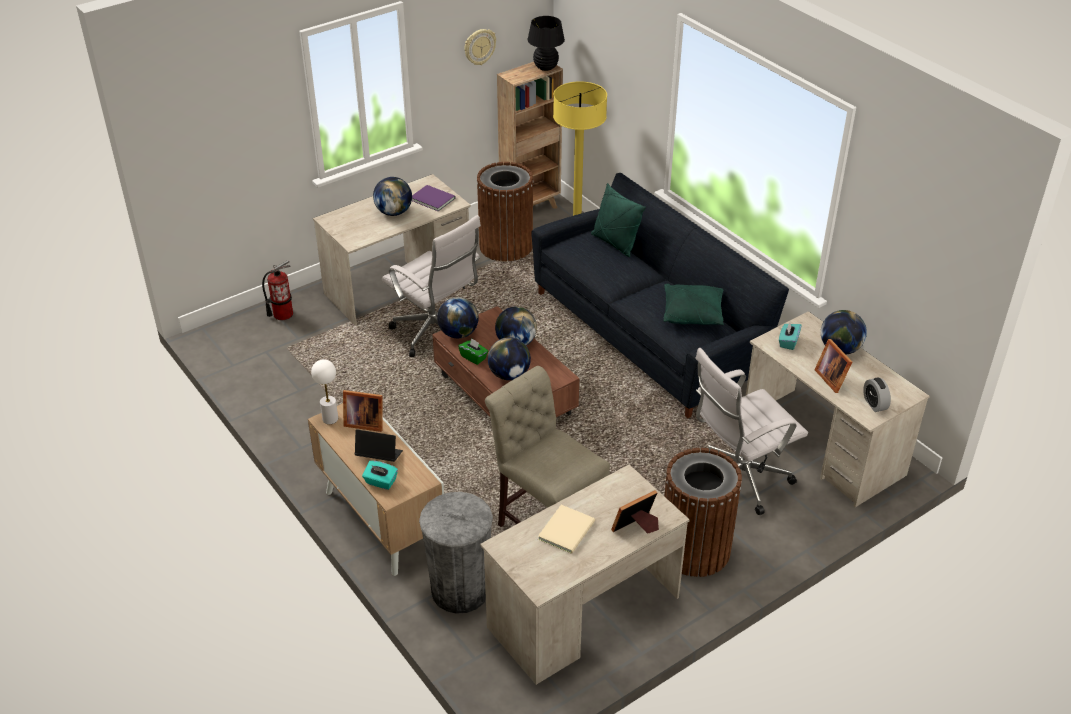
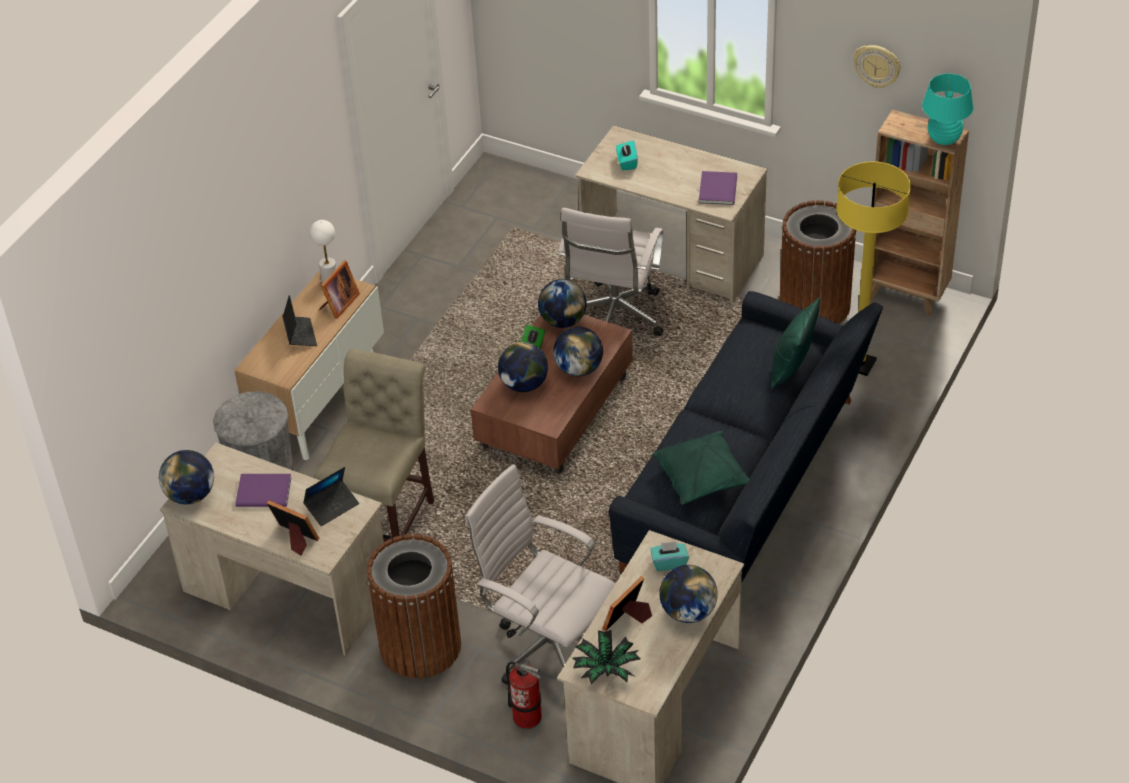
camera: 65 degrees right, 5 degrees up
(283, 314) = (561, 200): fire extinguisher -> fire extinguisher (527, 716)
(363, 422) = (338, 304): picture frame -> picture frame turned 135 degrees counterclockwise
(380, 482) = (267, 350): turquoise tissue box -> turquoise tissue box (627, 162)
(394, 212) = (669, 173): globe -> globe (191, 495)
(545, 67) = (944, 139): black table lamp -> turquoise table lamp
(568, 530) = (265, 493): beige book -> purple book
(613, 493) = (332, 506): none -> laptop
(874, 404) = (606, 669): alarm clock -> potted plant

